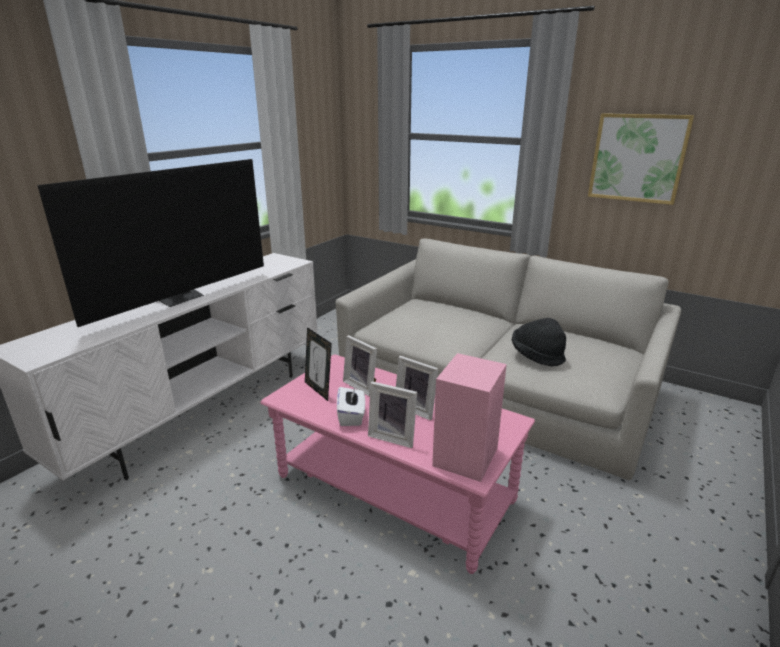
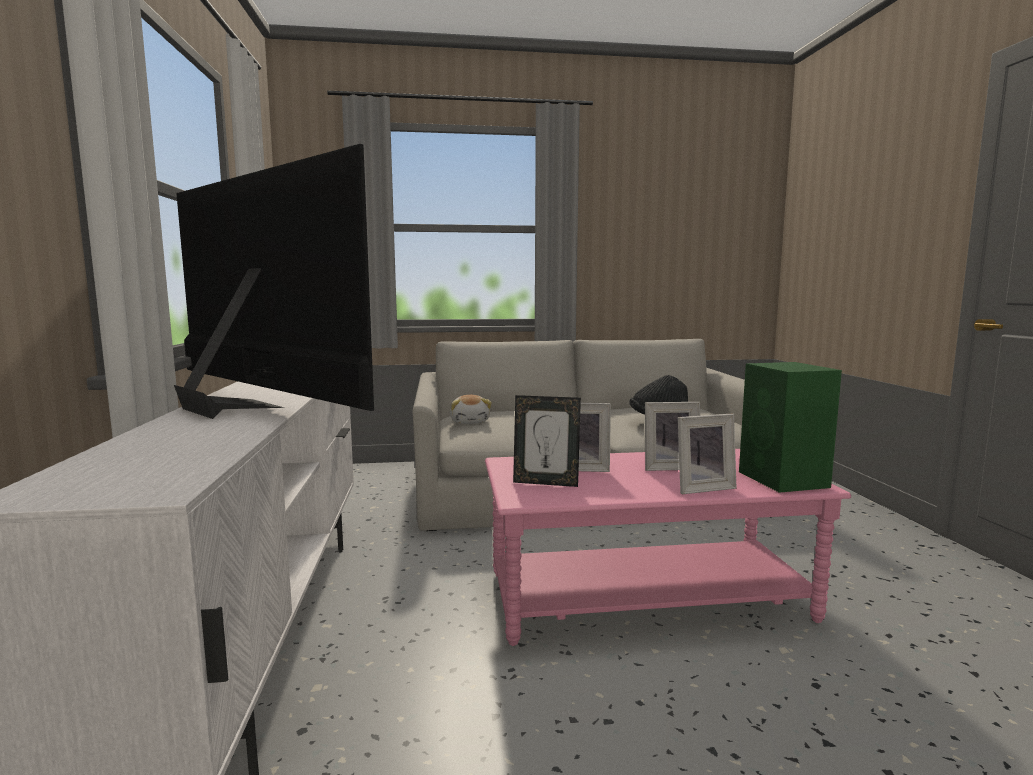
camera: 40 degrees left, 15 degrees down
(180, 298) = (245, 406): television -> television turned 45 degrees counterclockwise
(351, 416) = (631, 488): white tissue box -> none
(404, 312) = (470, 421): none -> plush toy
(465, 458) = (784, 480): pink speaker -> green speaker
(637, 158) = (640, 240): picture -> none

